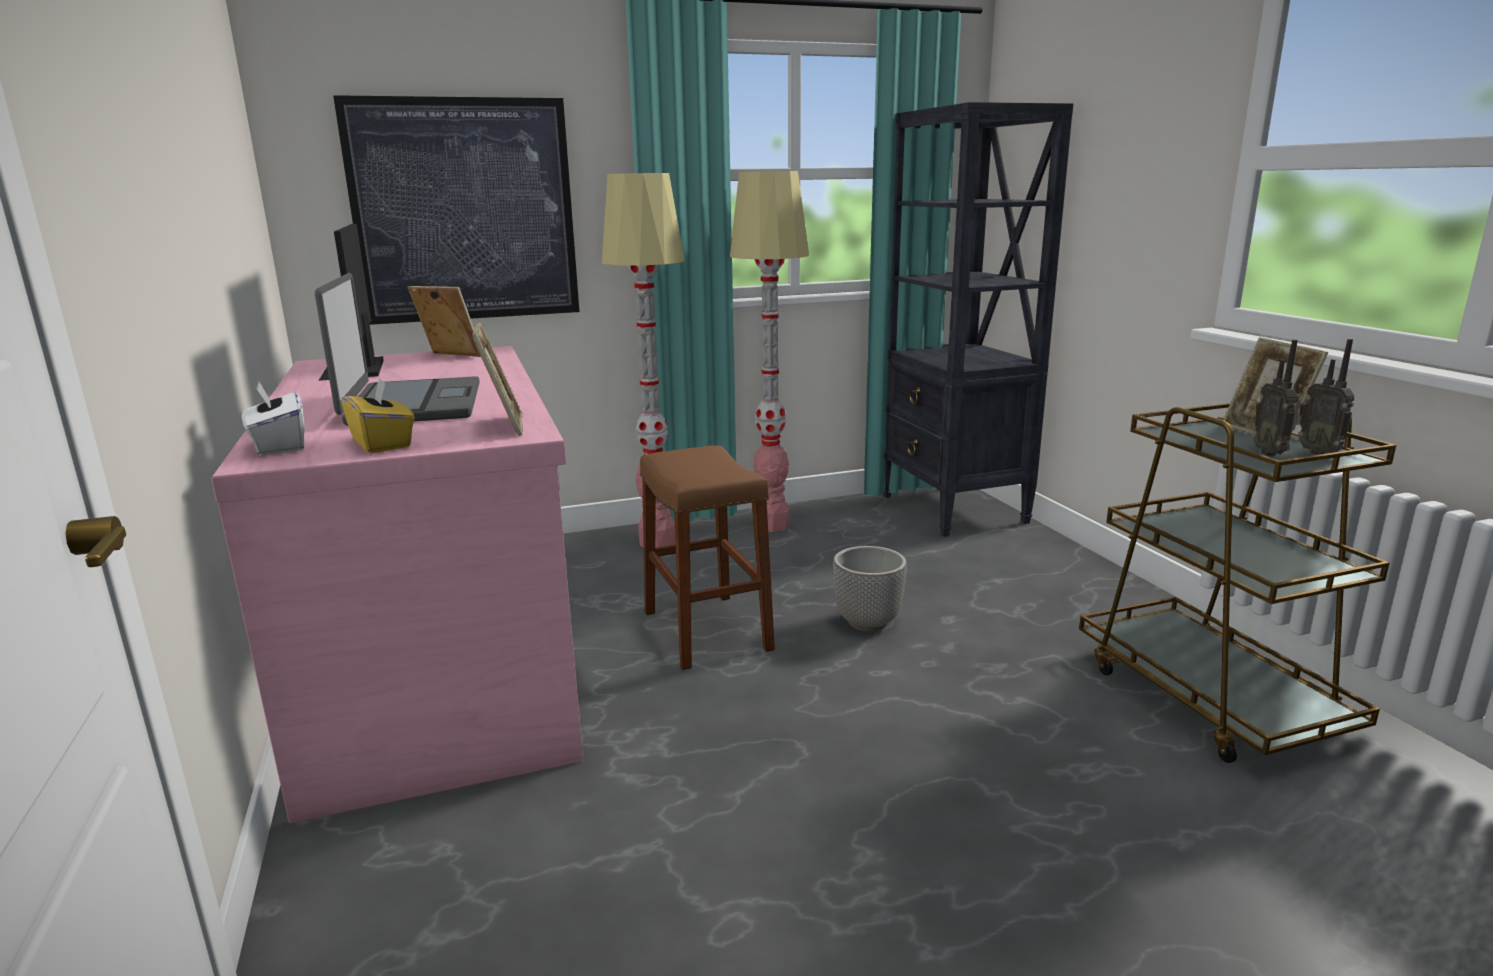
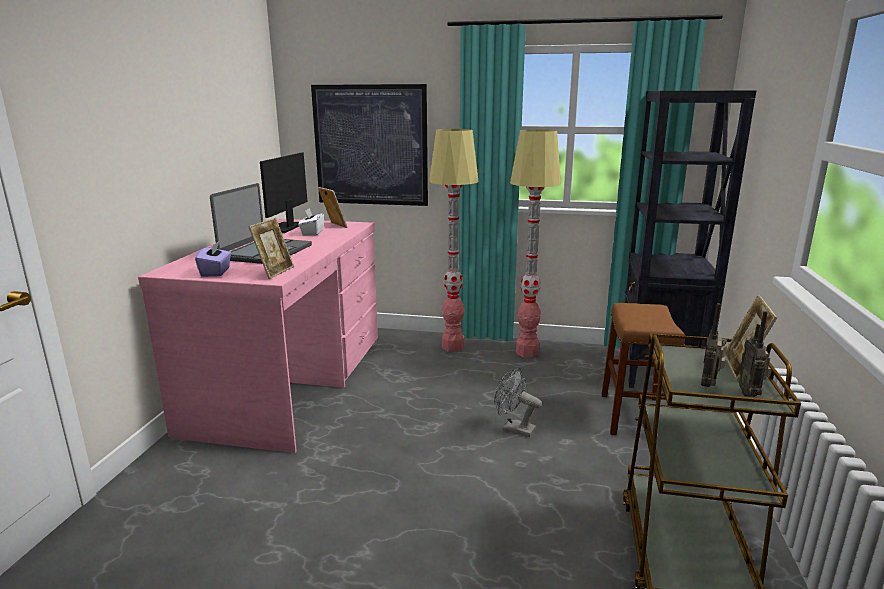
camera: 30 degrees right, 0 degrees up
(279, 446) = (182, 266): white tissue box -> white tissue box (312, 233)
(383, 443) = (216, 272): yellow tissue box -> purple tissue box
(706, 630) = (422, 405): brown stool -> brown stool (634, 415)
(868, 623) = (514, 428): planter -> grey fan

